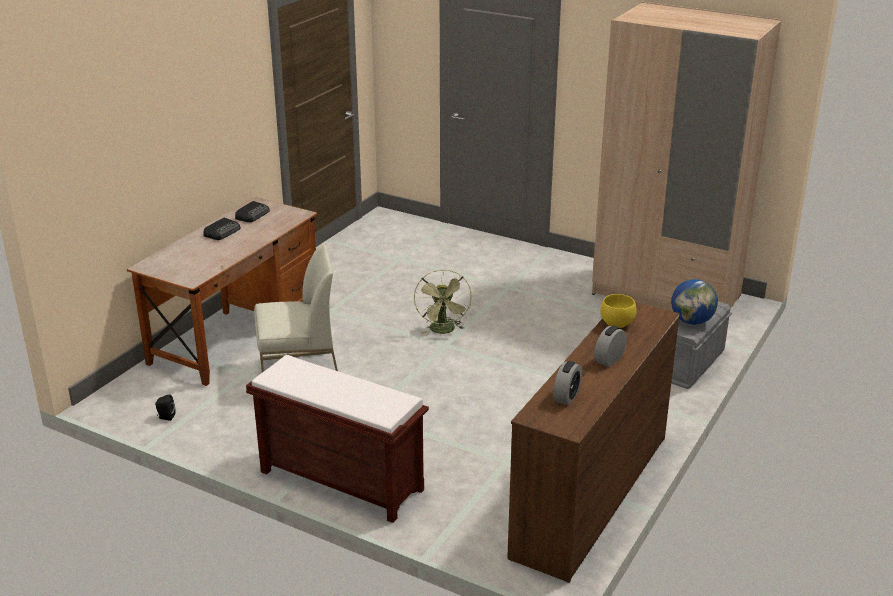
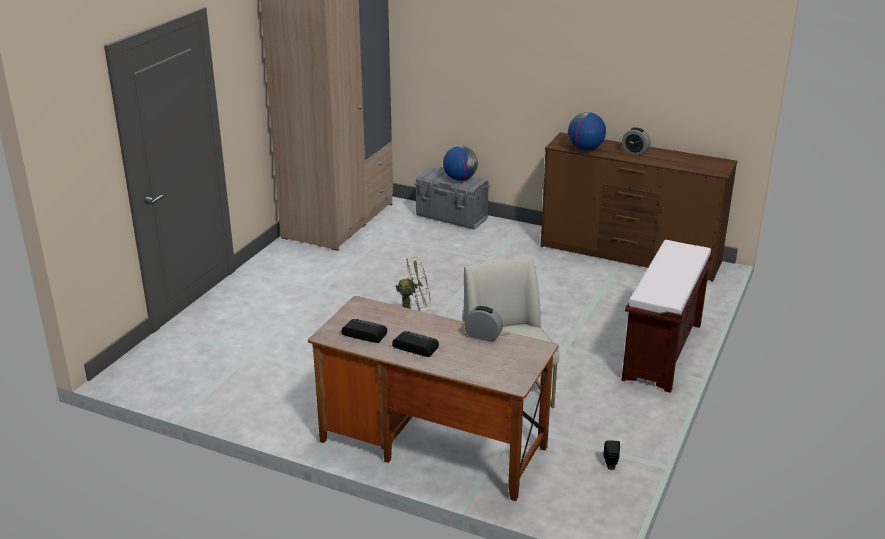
camera: 95 degrees left, 0 degrees up
(566, 397) = (689, 163): alarm clock -> alarm clock (483, 336)
(616, 324) = (585, 149): yellow bowl -> globe

